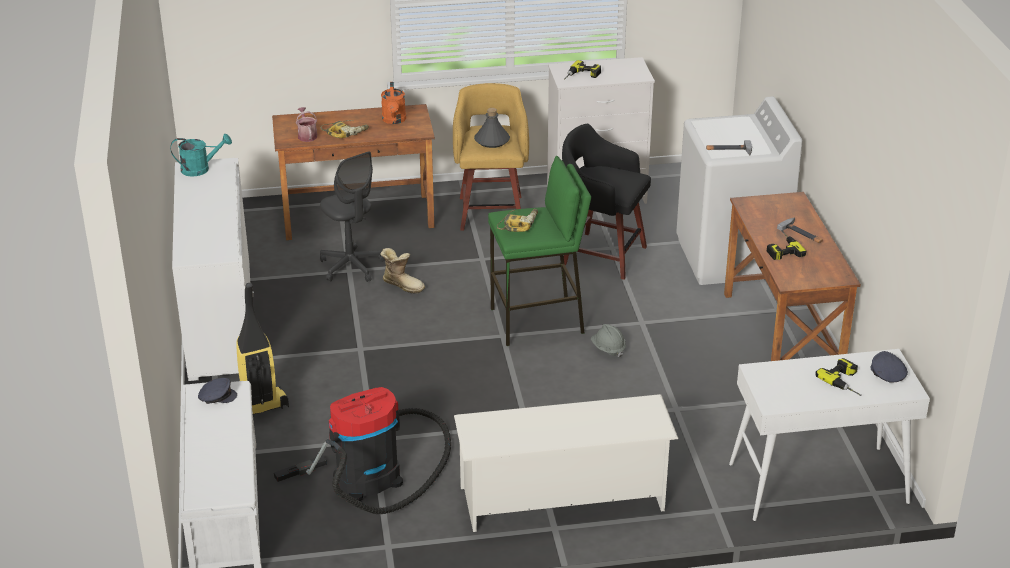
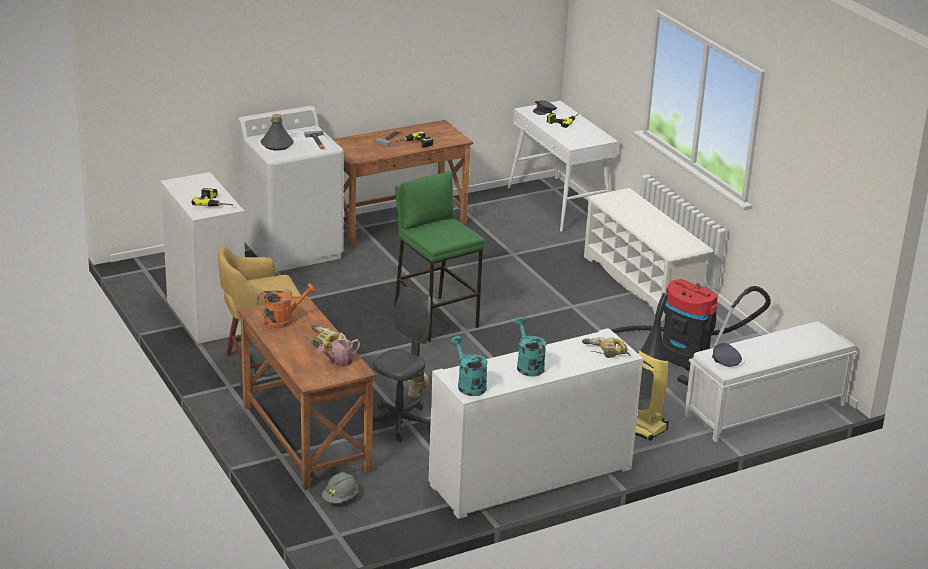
camera: 110 degrees left, 5 degrees down
(208, 203) = (528, 365): none -> turquoise watering can
(492, 140) = (270, 286): grey bottle -> grey bottle (277, 145)
(518, 224) = (448, 234): power drill -> power drill (605, 352)
(601, 254) = (315, 303): black stool -> none
(608, 349) = (455, 285): grey hard hat -> grey hard hat (340, 498)

